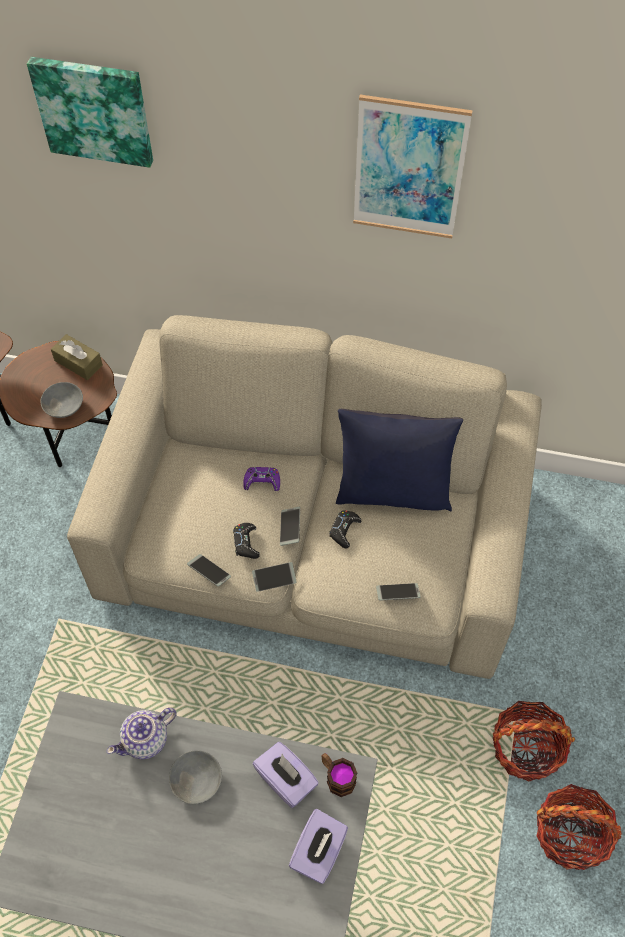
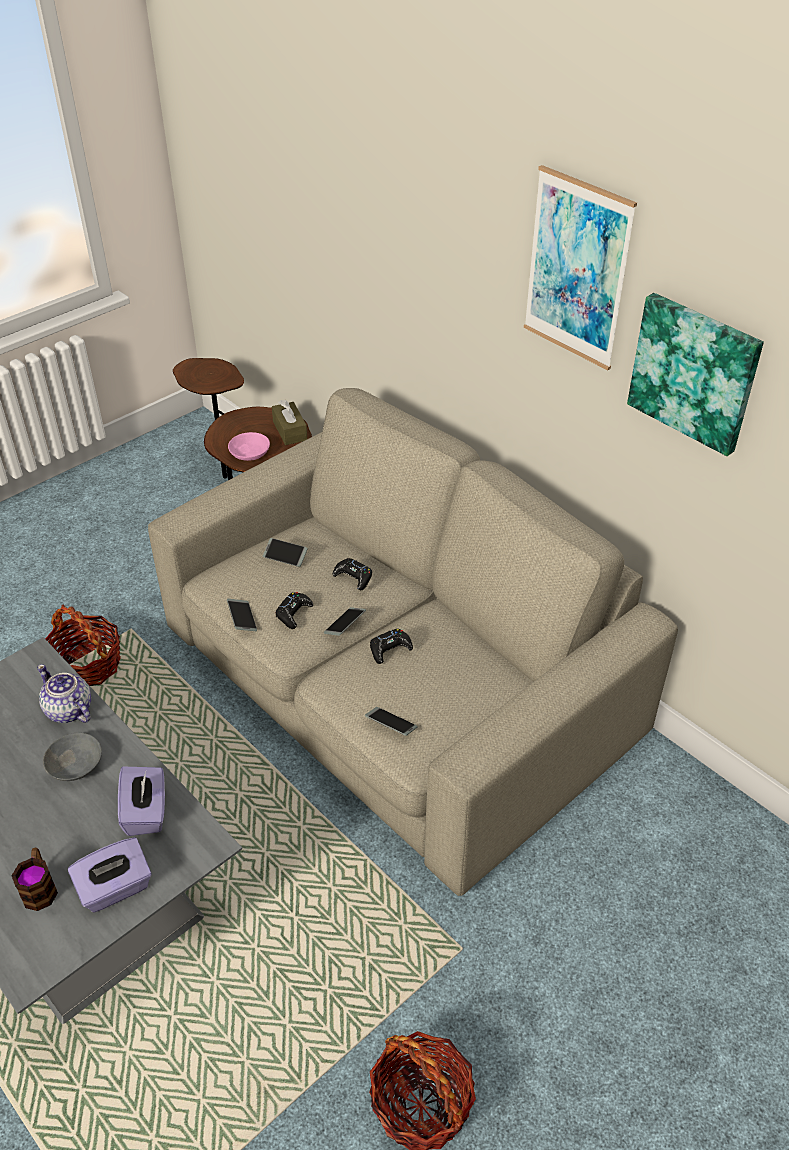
camera: 35 degrees right, 15 degrees down
(63, 405) = (249, 453): grey bowl -> pink bowl
(94, 110) = (344, 149): picture -> picture (695, 372)
(146, 740) = (69, 710): teapot -> teapot turned 45 degrees clockwise
(262, 481) = (353, 577): purple game controller -> black game controller
(274, 579) = (293, 655): phone -> phone (285, 556)
(336, 777) = (191, 838): mug -> mug (40, 887)
(392, 491) = (468, 646): blue pillow -> none
(526, 748) = (444, 989): basket -> basket (87, 665)

